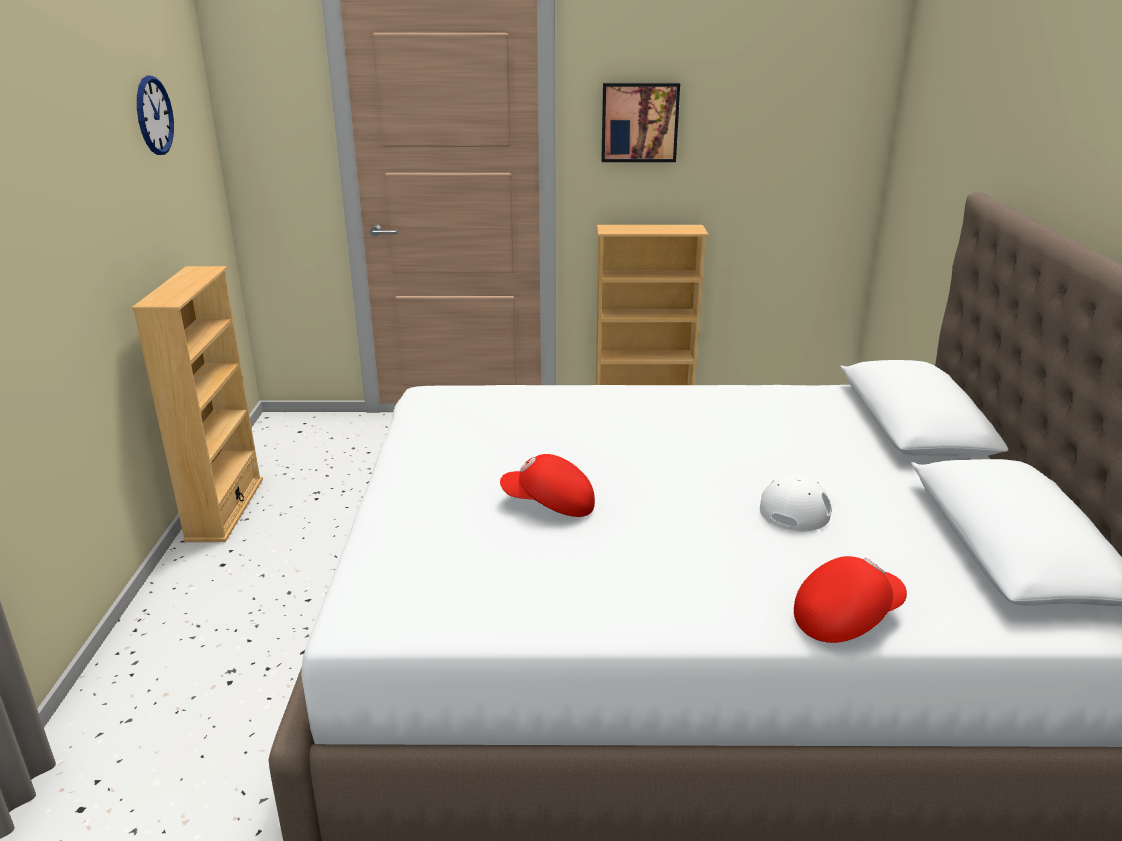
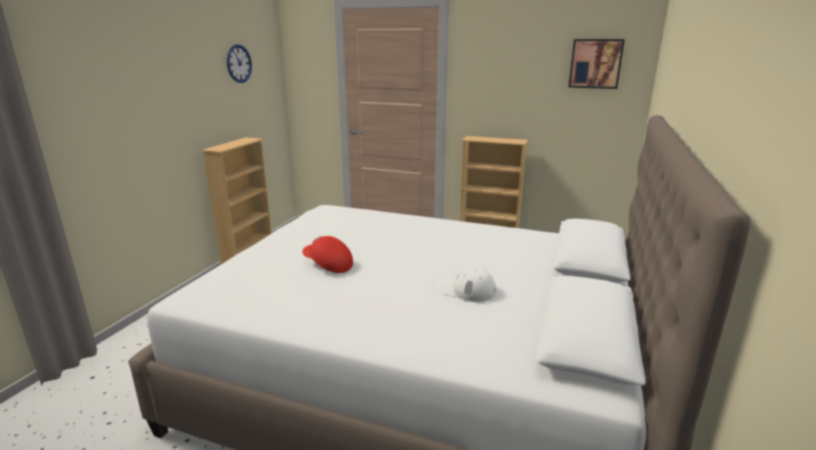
camera: 20 degrees right, 5 degrees down
(639, 122) = (493, 78): picture -> picture (595, 63)
(798, 507) = (465, 289): white cap -> white cap turned 120 degrees counterclockwise
(845, 617) = (432, 351): red cap -> none

